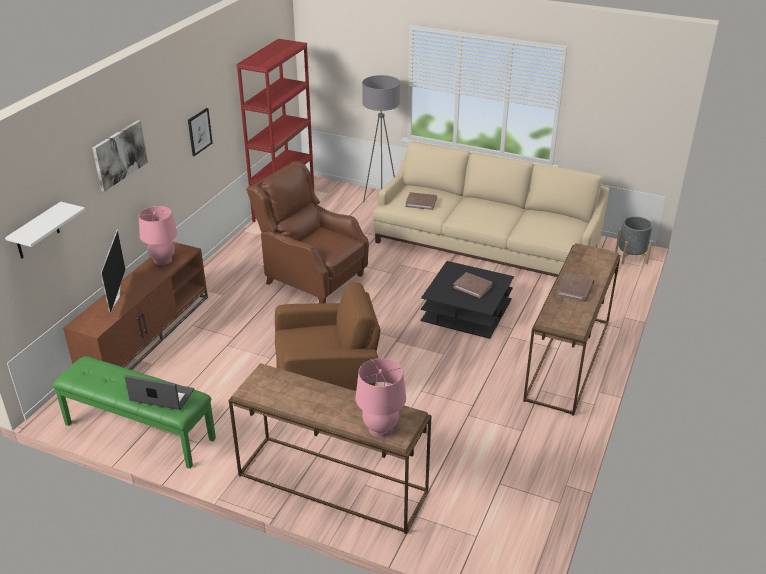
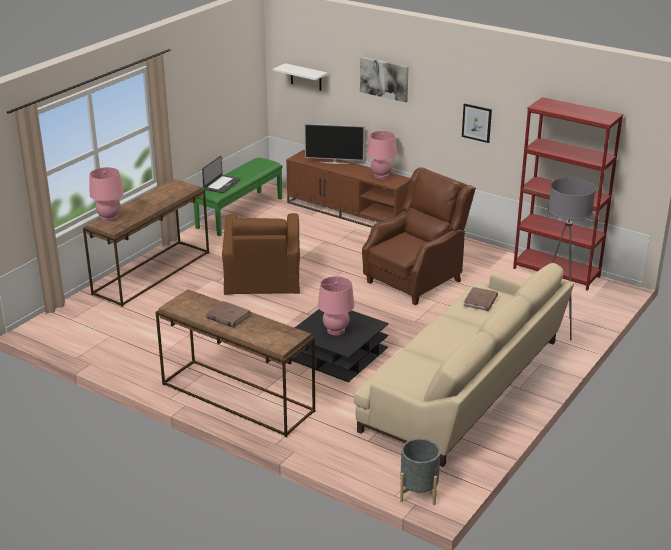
camera: 100 degrees right, 5 degrees down
(473, 286) = (336, 330): brown book -> pink table lamp

